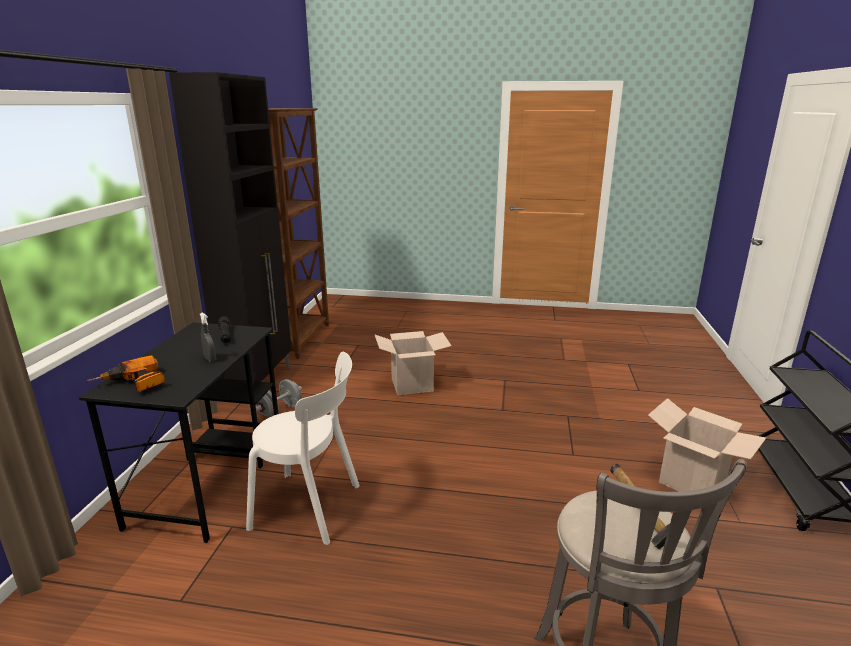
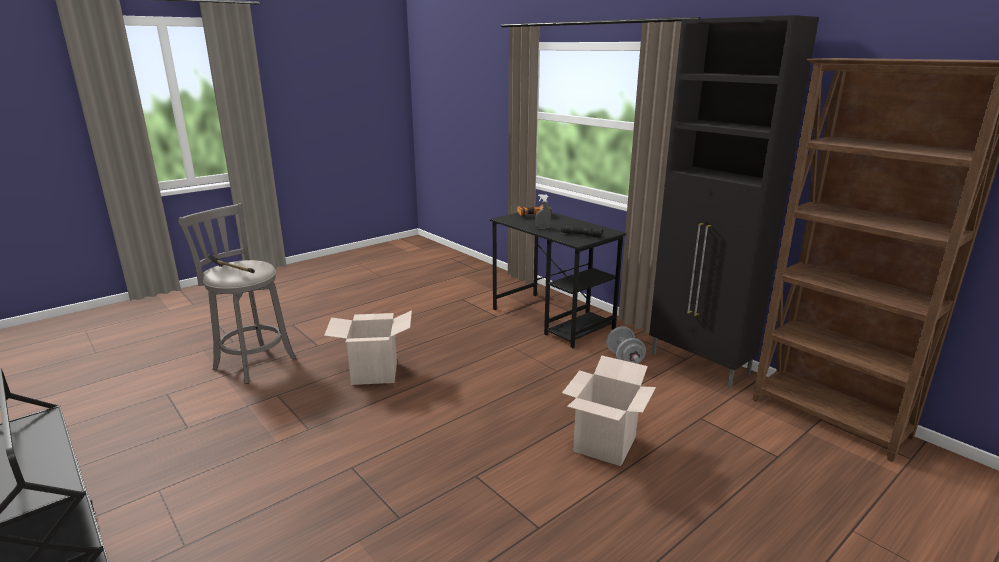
camera: 130 degrees right, 0 degrees up
(311, 507) = (478, 338): white chair -> none
(692, 482) = (210, 508): cardboard box -> cardboard box (374, 373)

